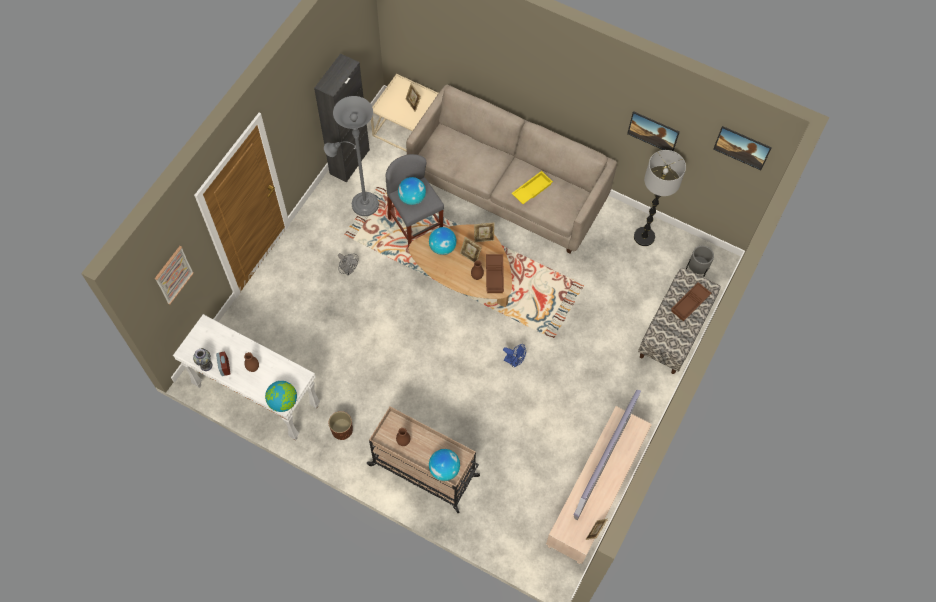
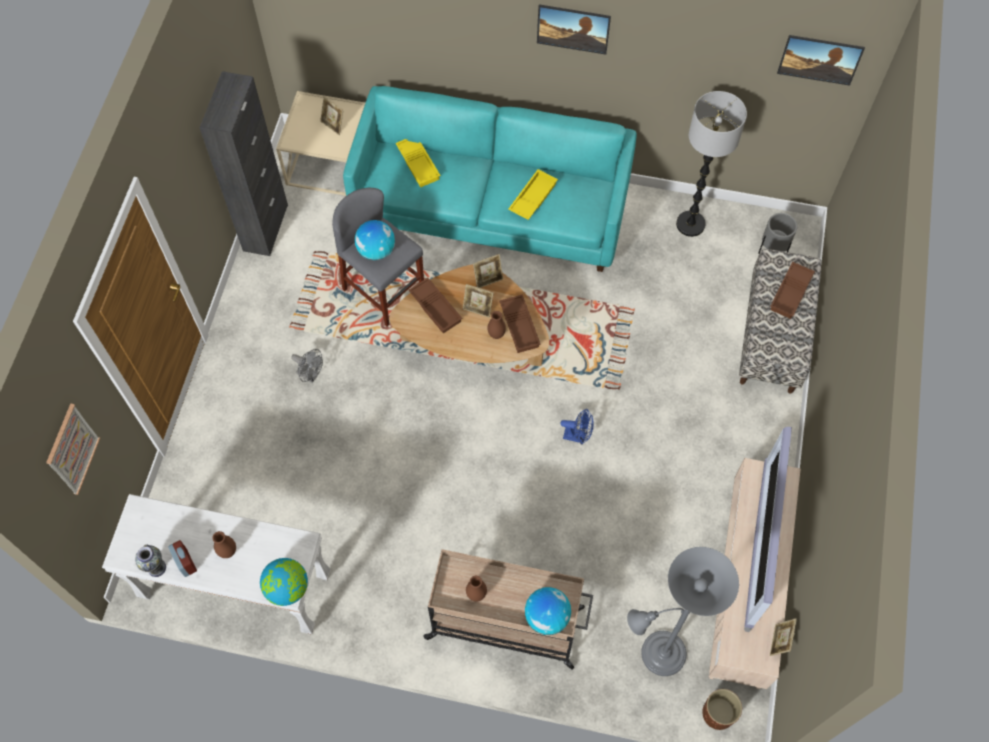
camera: 15 degrees left, 0 degrees up
(342, 430) = (372, 600): brown planter -> brown planter (718, 713)
(361, 204) = (300, 280): grey floor lamp -> grey floor lamp (657, 655)
(442, 247) = (436, 307): globe -> brown tray
(462, 146) = (419, 163): none -> yellow tray
(508, 188) = (491, 207): beige sofa -> turquoise sofa
(651, 137) = (683, 81): picture -> picture (572, 38)

